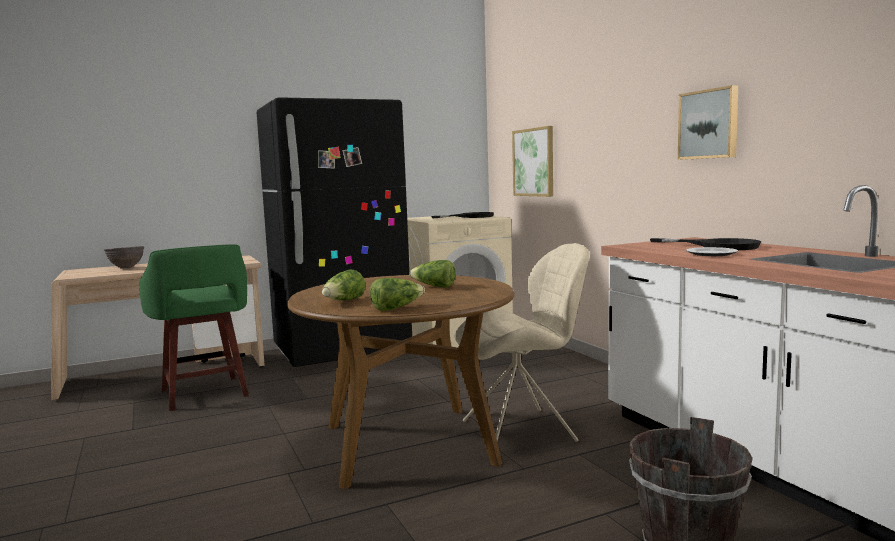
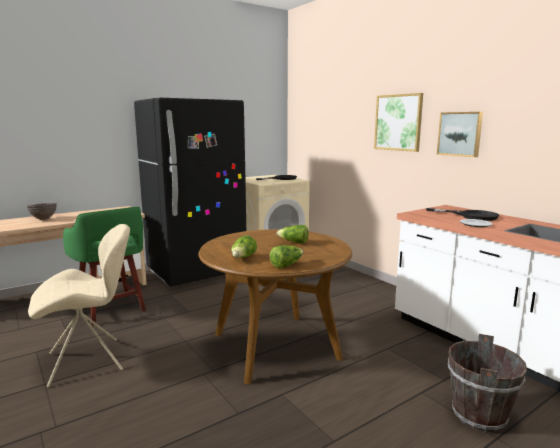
camera: 10 degrees left, 5 degrees up
(522, 430) = (345, 332): beige chair -> beige chair (89, 361)
(534, 162) = (324, 143): picture -> picture (398, 122)

